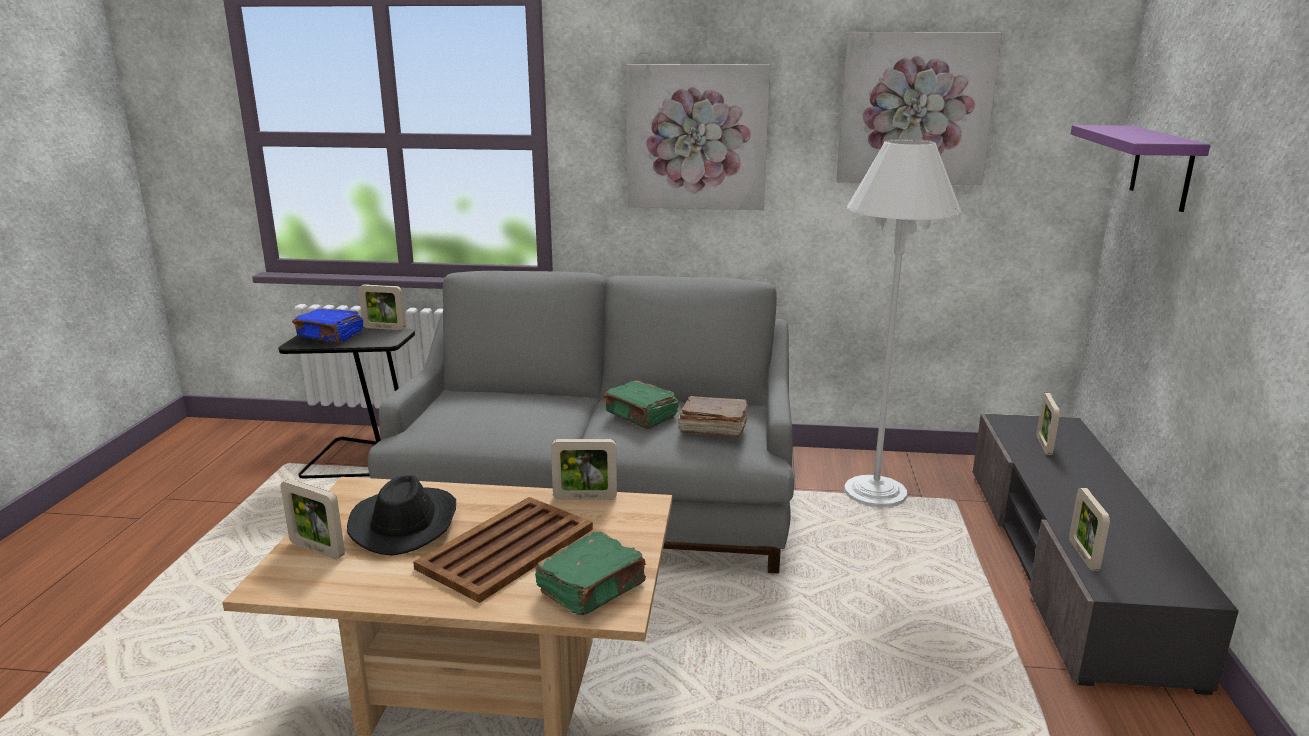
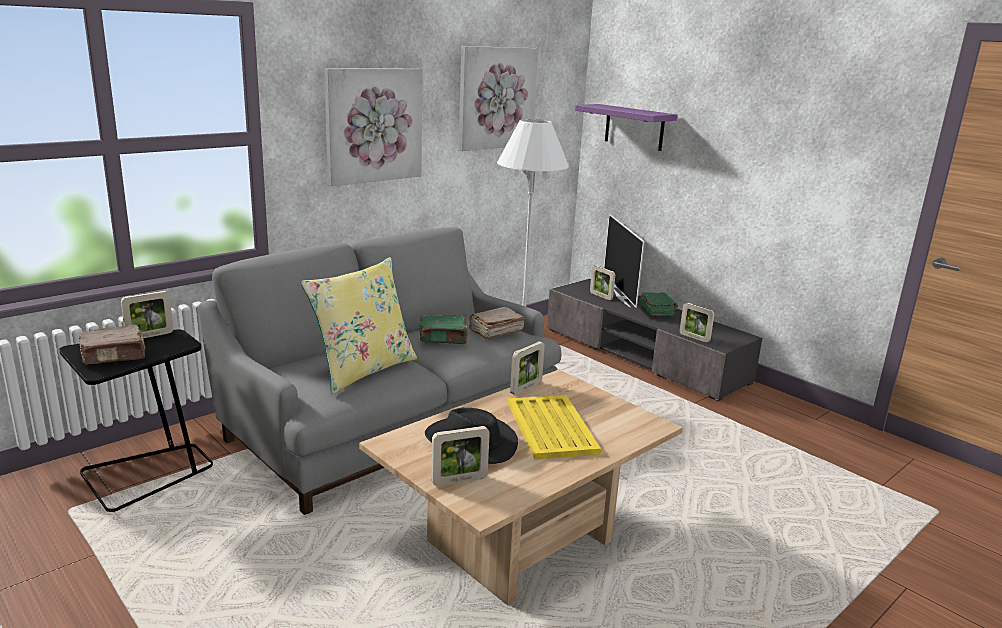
camera: 50 degrees left, 0 degrees up
(330, 336) = (115, 356): blue book -> brown book
(505, 418) = (363, 370): none -> yellow pillow
(505, 549) = (551, 428): brown tray -> yellow tray
(593, 588) = (627, 422): green book -> green book (657, 311)
(1077, 459) = (622, 298): none -> television

